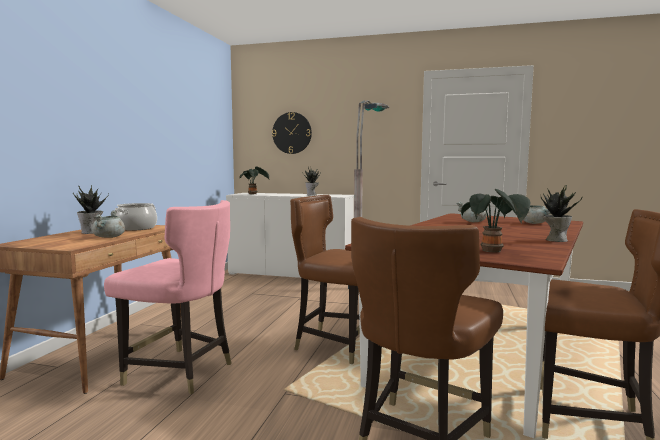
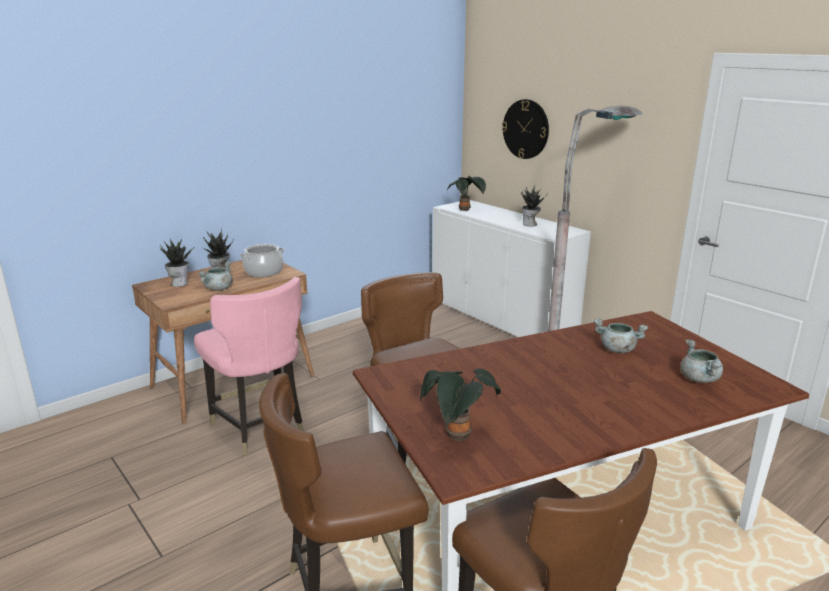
camera: 35 degrees right, 15 degrees up
(555, 240) = (603, 436): potted plant -> potted plant (179, 283)

